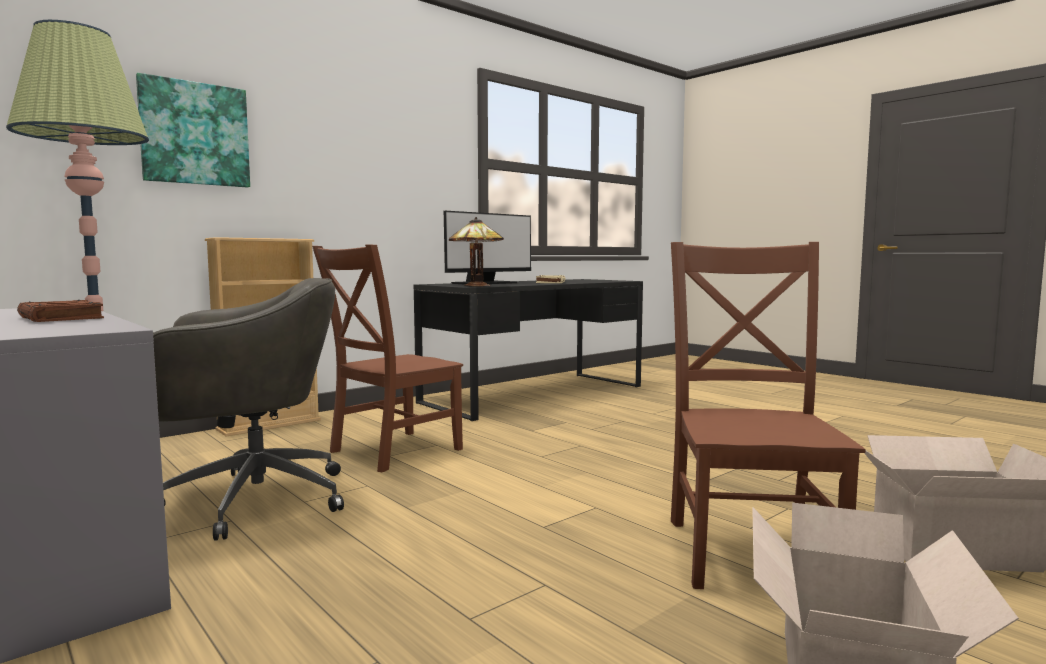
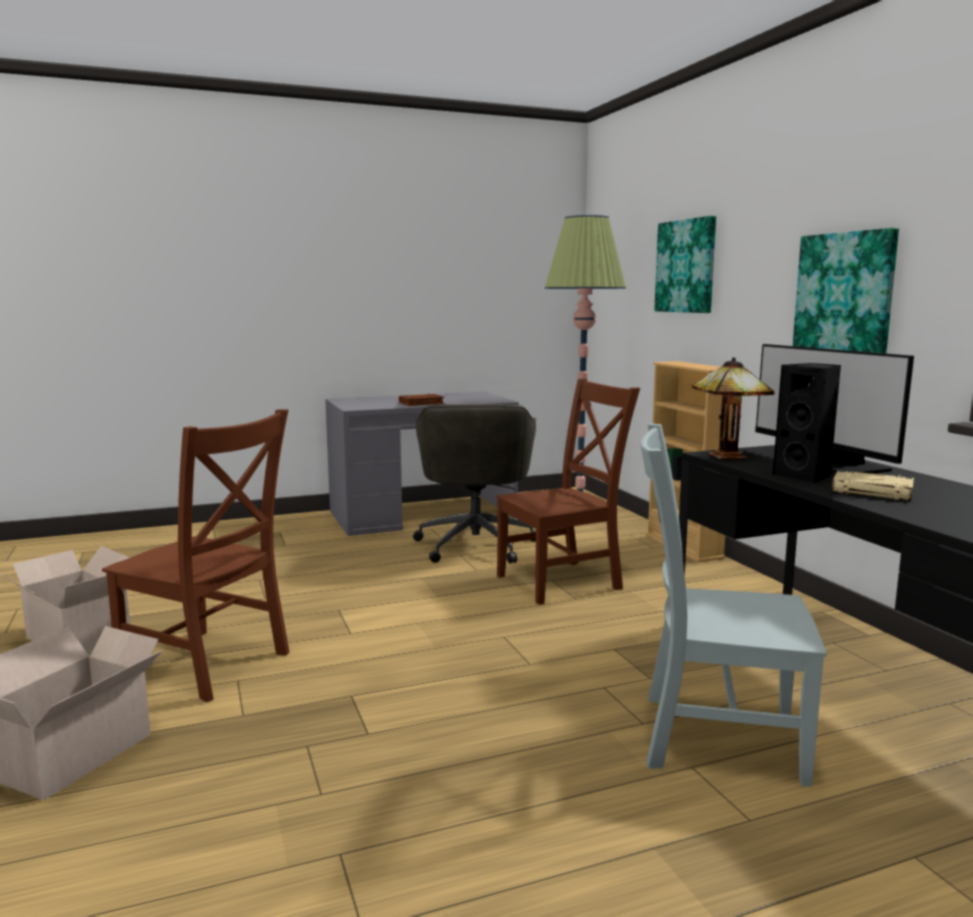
camera: 110 degrees right, 5 degrees up
(391, 451) = (563, 581): brown chair -> brown chair turned 90 degrees clockwise
(397, 181) = (845, 293): none -> picture
(524, 284) = (805, 476): none -> black speaker
(618, 411) = (713, 736): none -> grey chair

